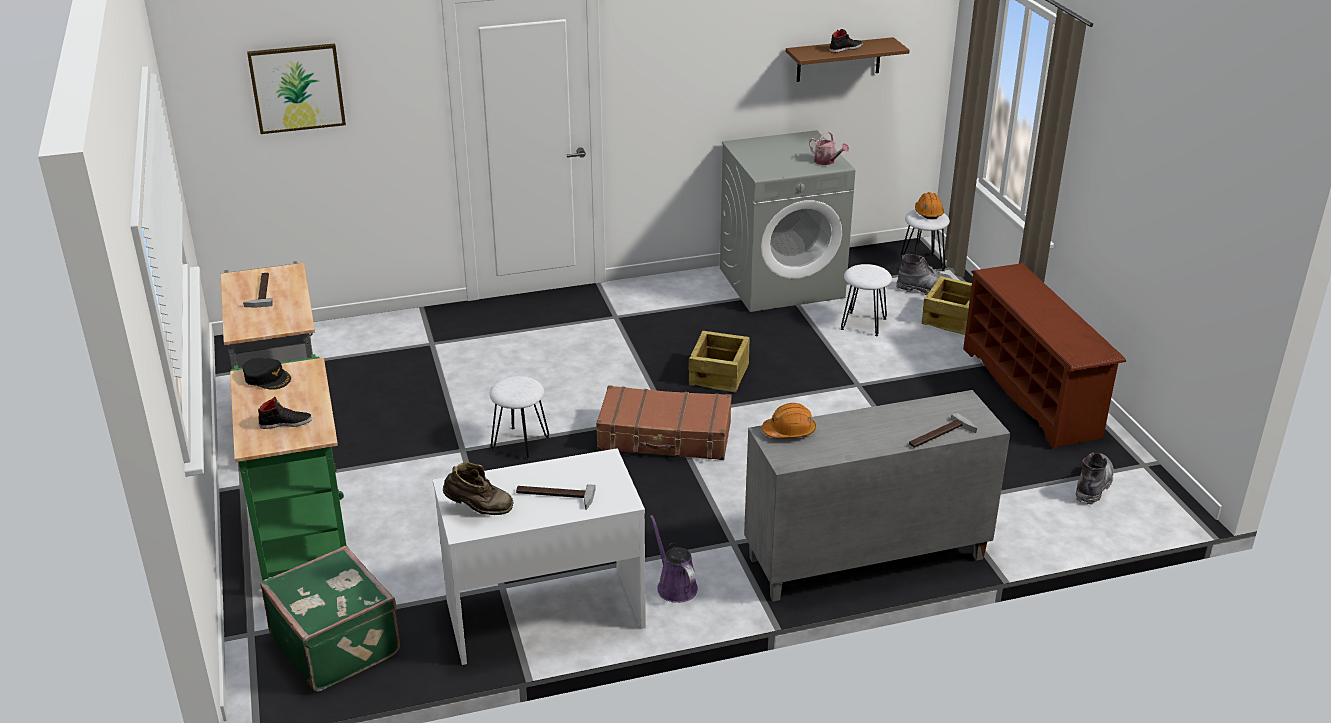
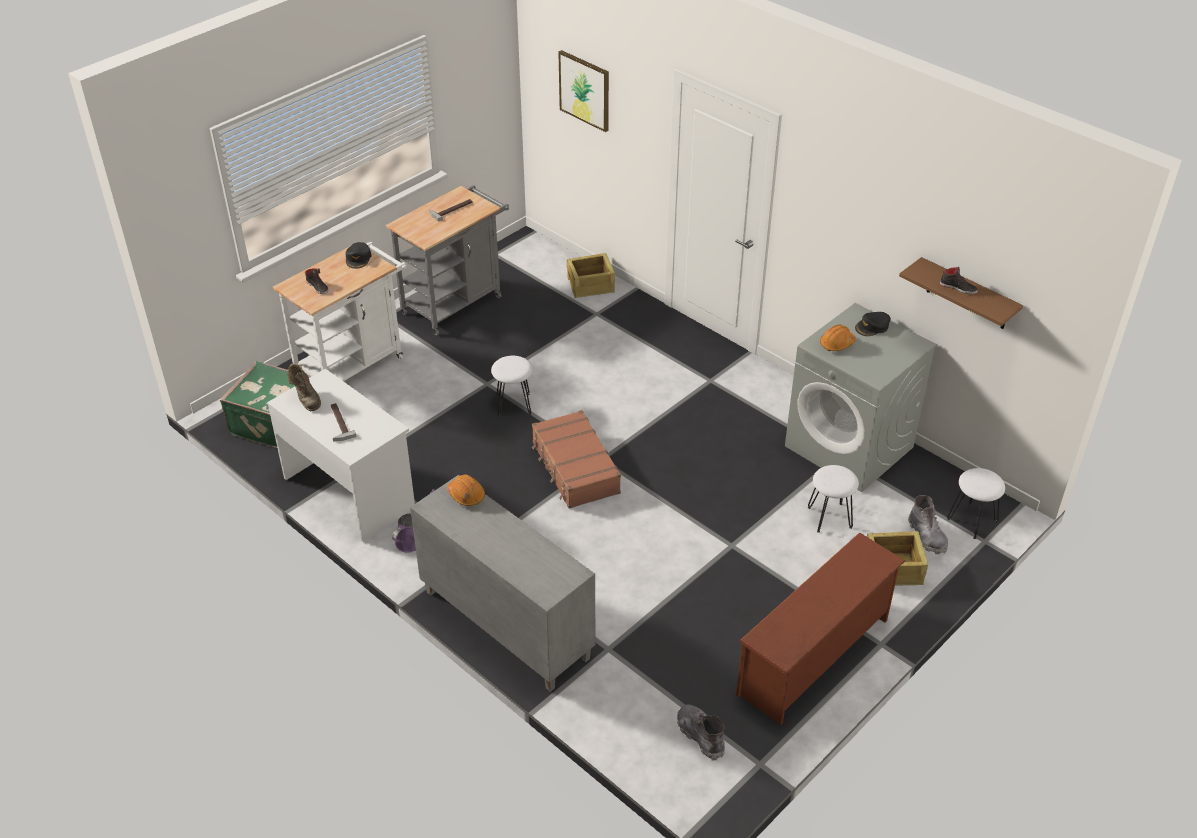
camera: 60 degrees right, 10 degrees up
(304, 538) = (355, 364): green cart -> white cart
(720, 374) = (679, 464): crate -> crate (591, 285)
(765, 145) = (872, 327): none -> black cap
(827, 161) = (877, 370): watering can -> none
(928, 212) = (987, 480): orange hard hat -> orange hard hat (836, 344)
(941, 436) = (514, 574): hammer -> none
(1093, 485) = (700, 735): grey boot -> grey boot turned 120 degrees counterclockwise

